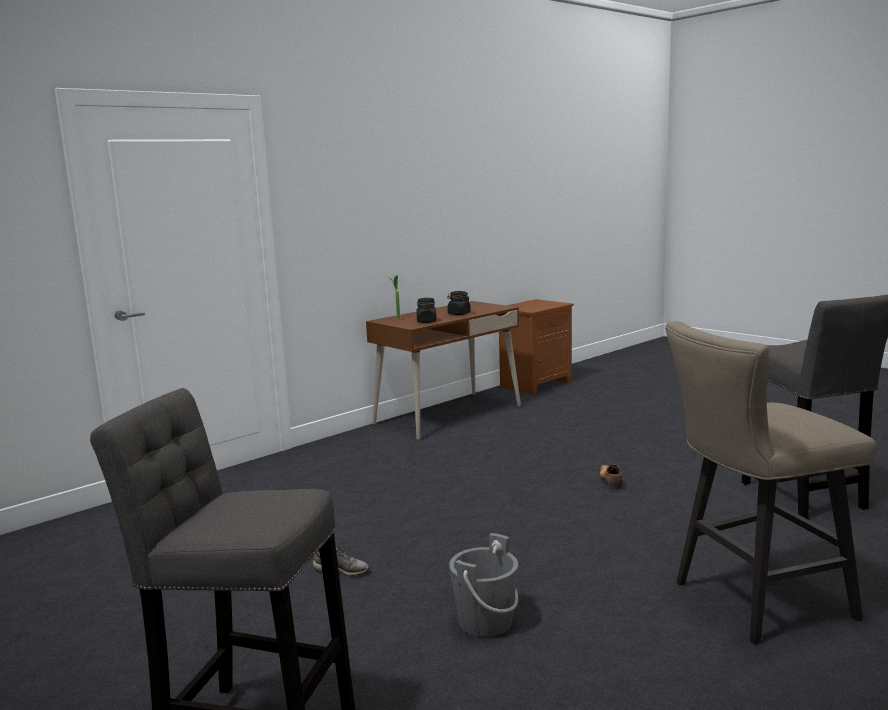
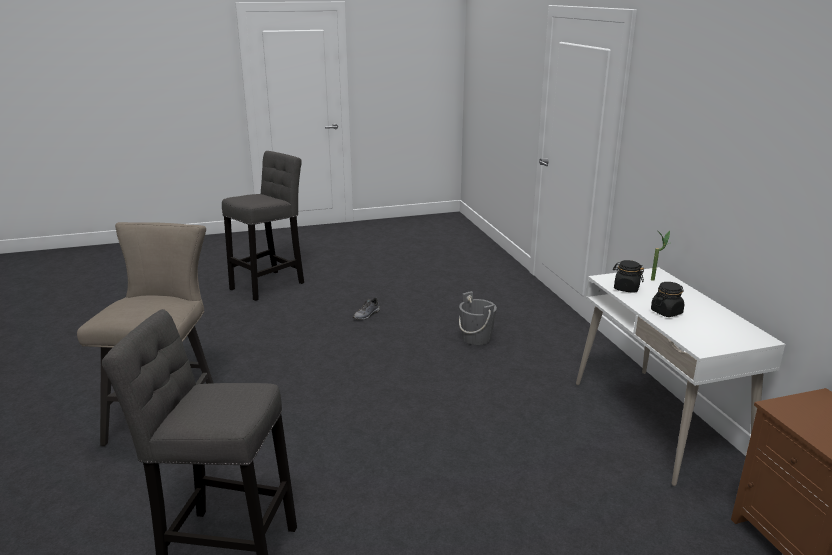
camera: 115 degrees right, 10 degrees up
(448, 415) = (657, 422): brown desk -> white desk
(485, 621) = (270, 338): grey bucket -> grey bucket (476, 338)
(610, 481) = (383, 448): shoe -> none

